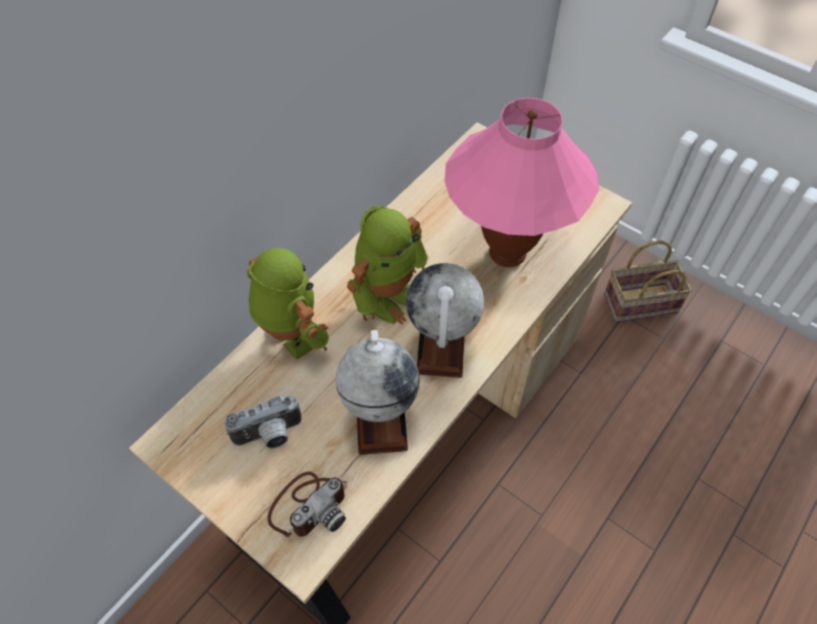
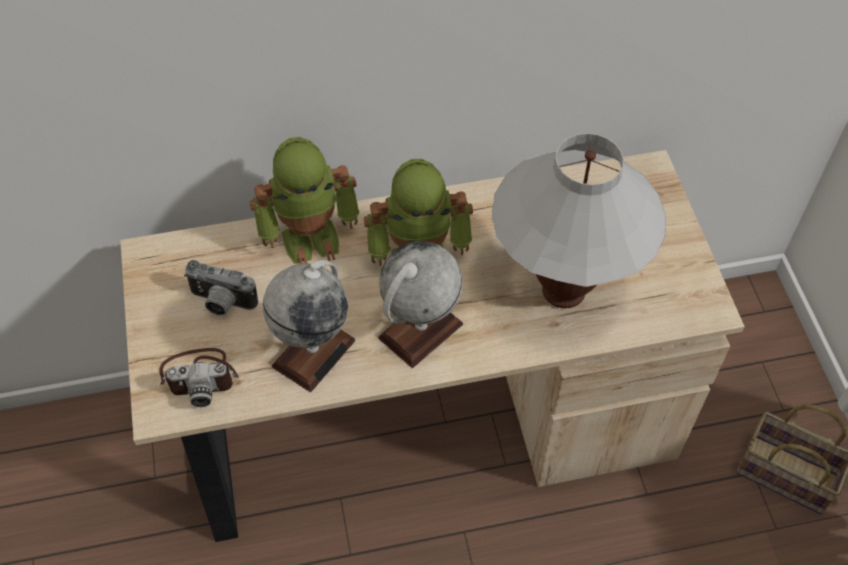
camera: 40 degrees right, 0 degrees up
(291, 335) = (310, 236): toy robot -> toy robot turned 75 degrees clockwise
(506, 254) = (562, 291): pink table lamp -> white table lamp

